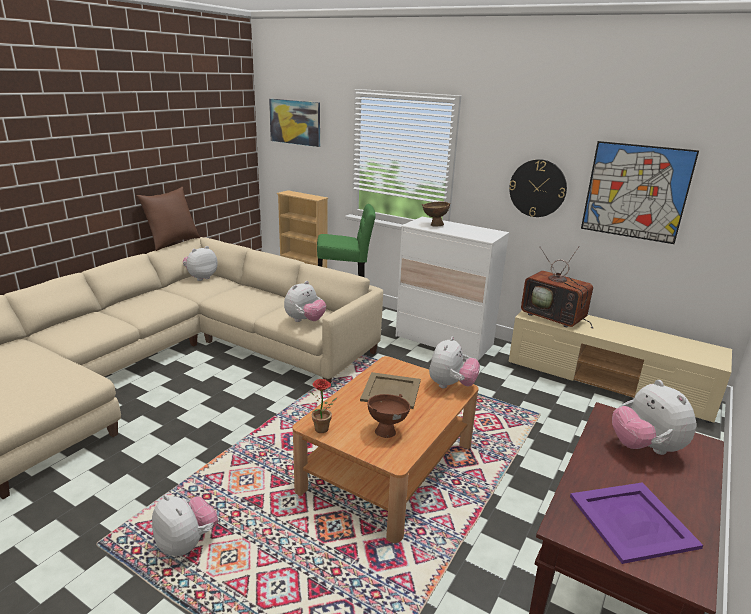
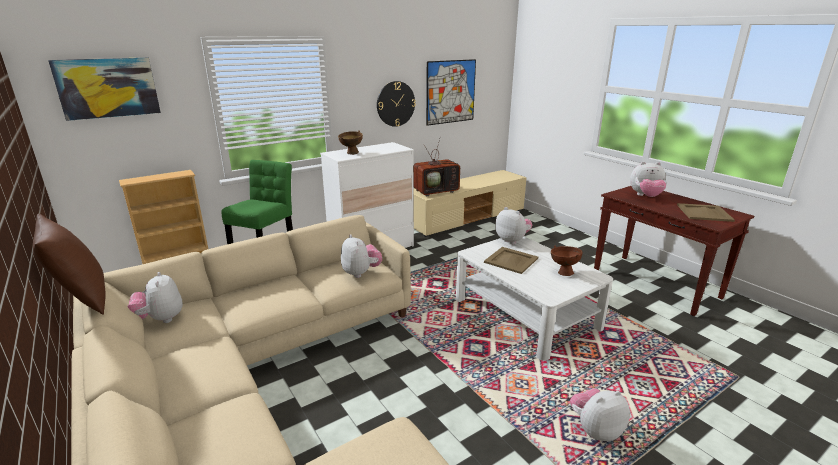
camera: 65 degrees left, 0 degrees up
(323, 431) = (558, 294): potted plant -> none
(388, 466) = (525, 313): brown coffee table -> white coffee table
(632, 520) = (703, 212): purple tray -> beige tray

